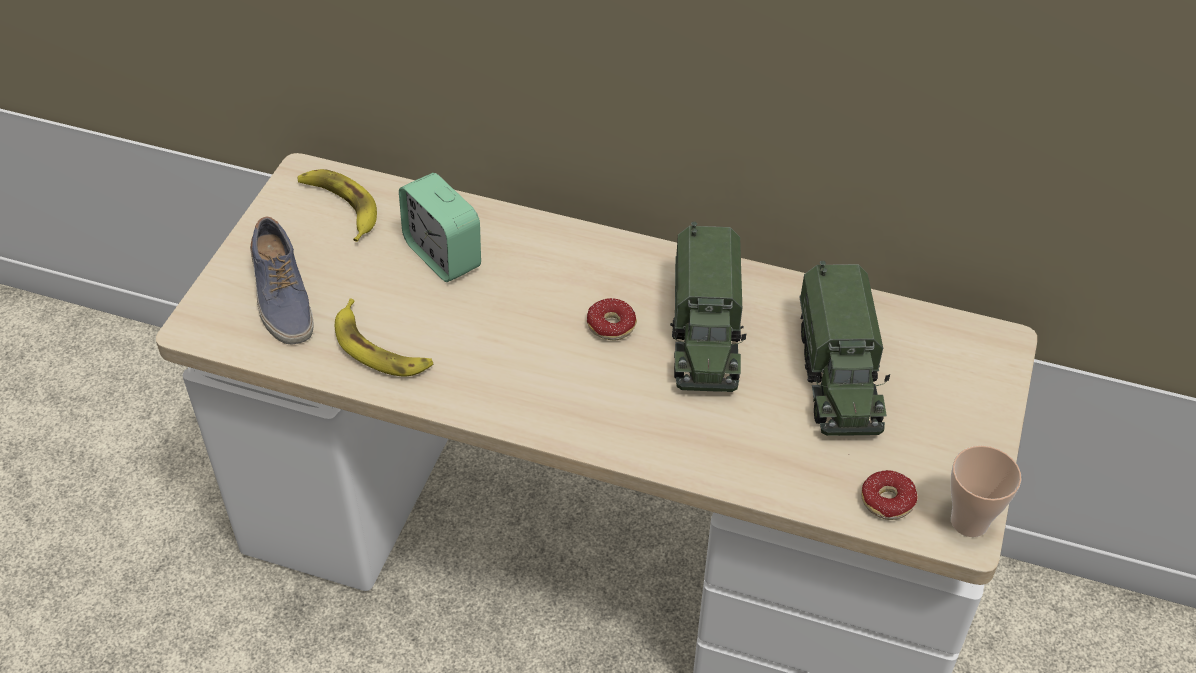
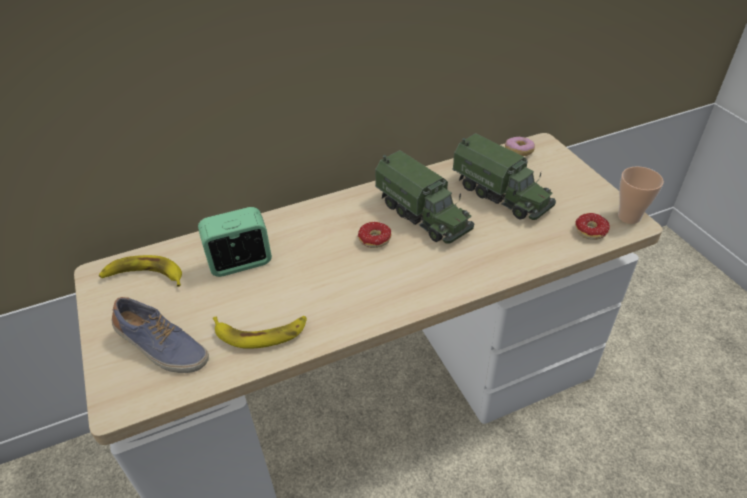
camera: 40 degrees left, 5 degrees down
(443, 255) = (240, 262): alarm clock -> alarm clock turned 150 degrees clockwise
(949, 332) = (518, 152): none -> donut

